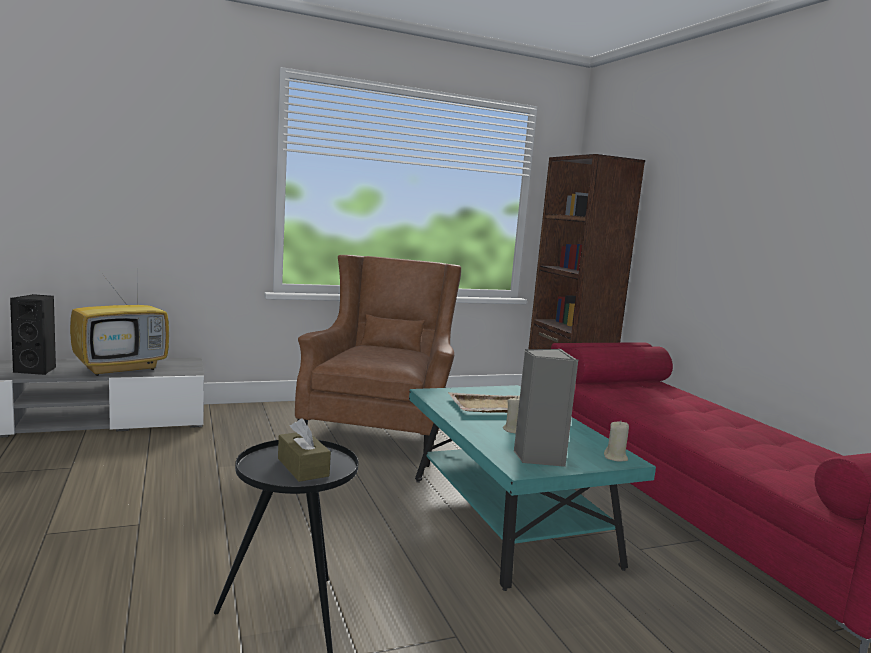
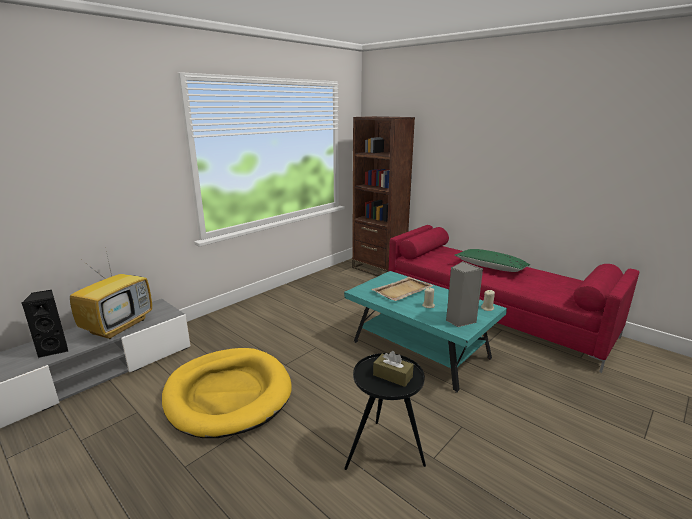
camera: 25 degrees left, 10 degrees up
(183, 483) = (228, 394): none -> yellow dog bed
(380, 431) = (300, 314): brown armchair -> none
(710, 419) = (490, 267): none -> green pillow

